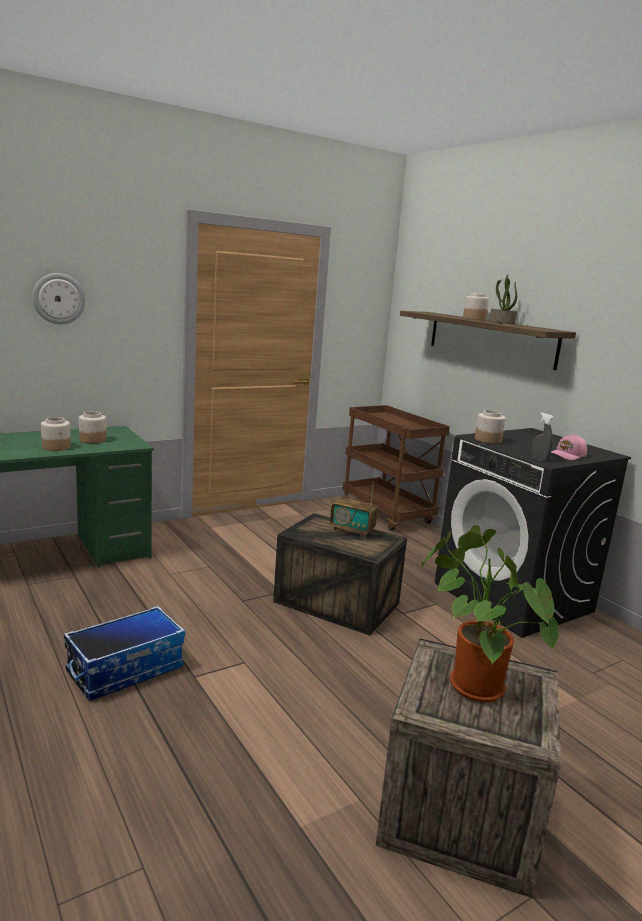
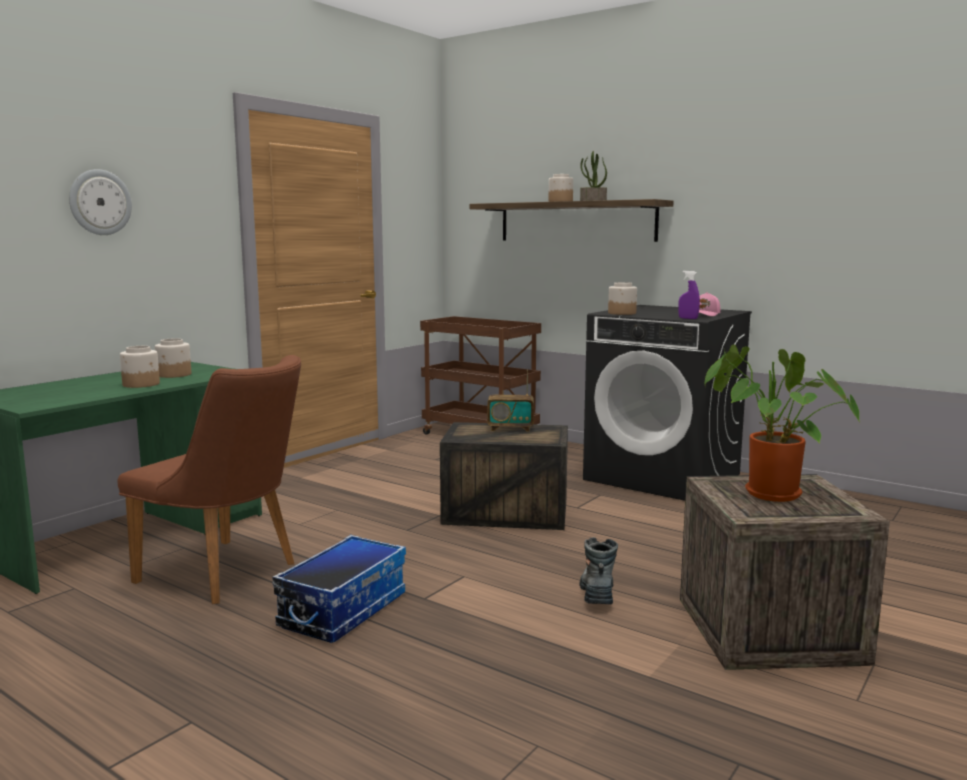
camera: 20 degrees left, 5 degrees down
(80, 610) = (228, 574): none -> brown chair
(337, 715) = (597, 592): none -> boot
(539, 460) = (688, 318): grey spray bottle -> purple spray bottle

